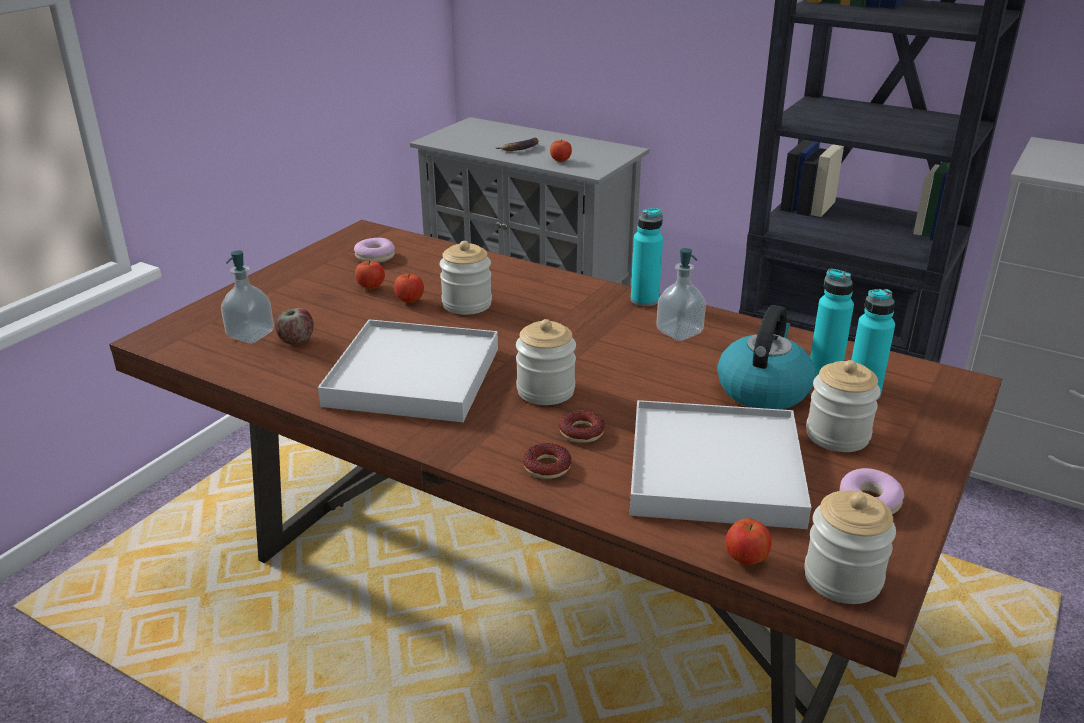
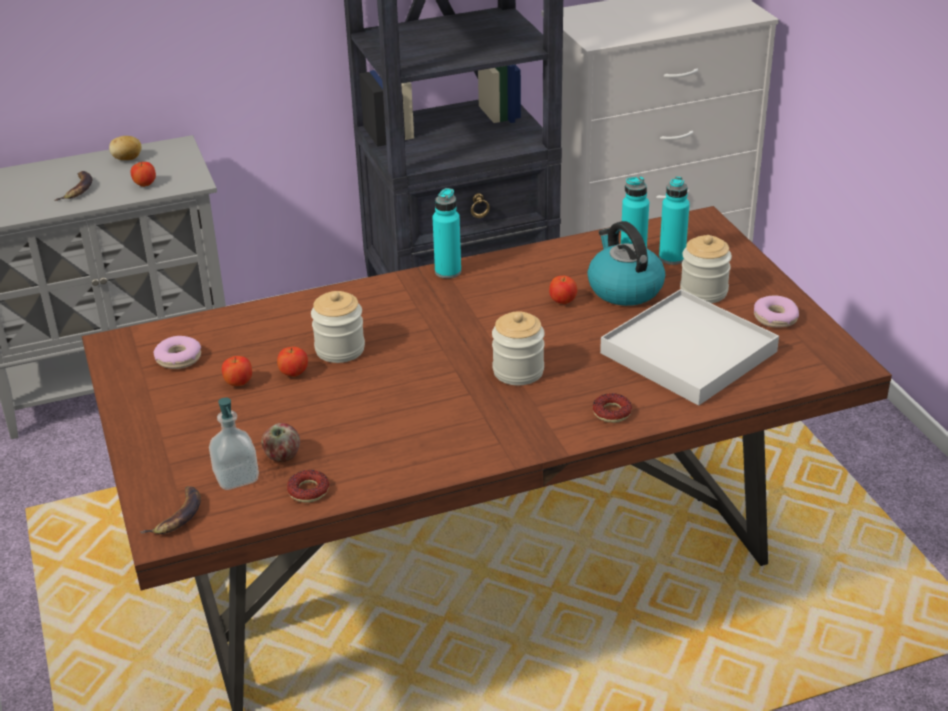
camera: 50 degrees left, 5 degrees up
(181, 333) = (177, 516): none -> banana
(412, 377) = (422, 421): white tray -> none
(581, 145) = (127, 159): none -> potato
(582, 432) = (588, 380): donut -> donut (308, 491)
(679, 332) = (512, 281): soap dispenser -> none
(745, 559) = (780, 386): apple -> apple (563, 301)
(842, 578) = (827, 364): jar -> none

